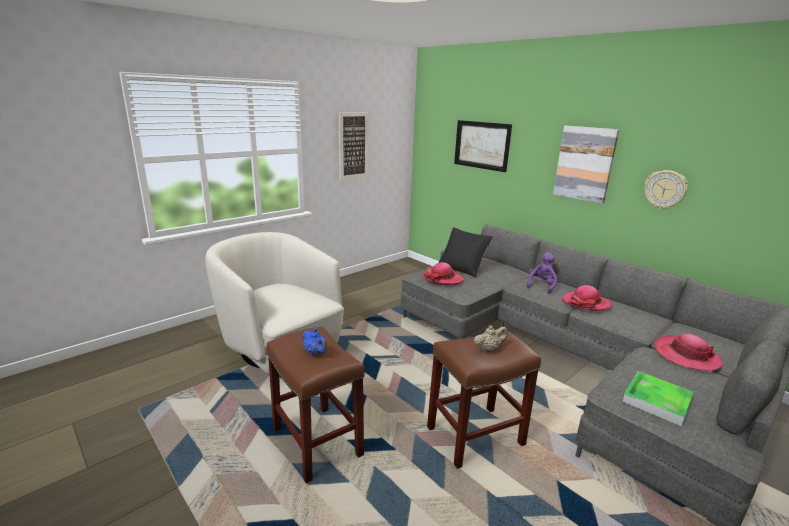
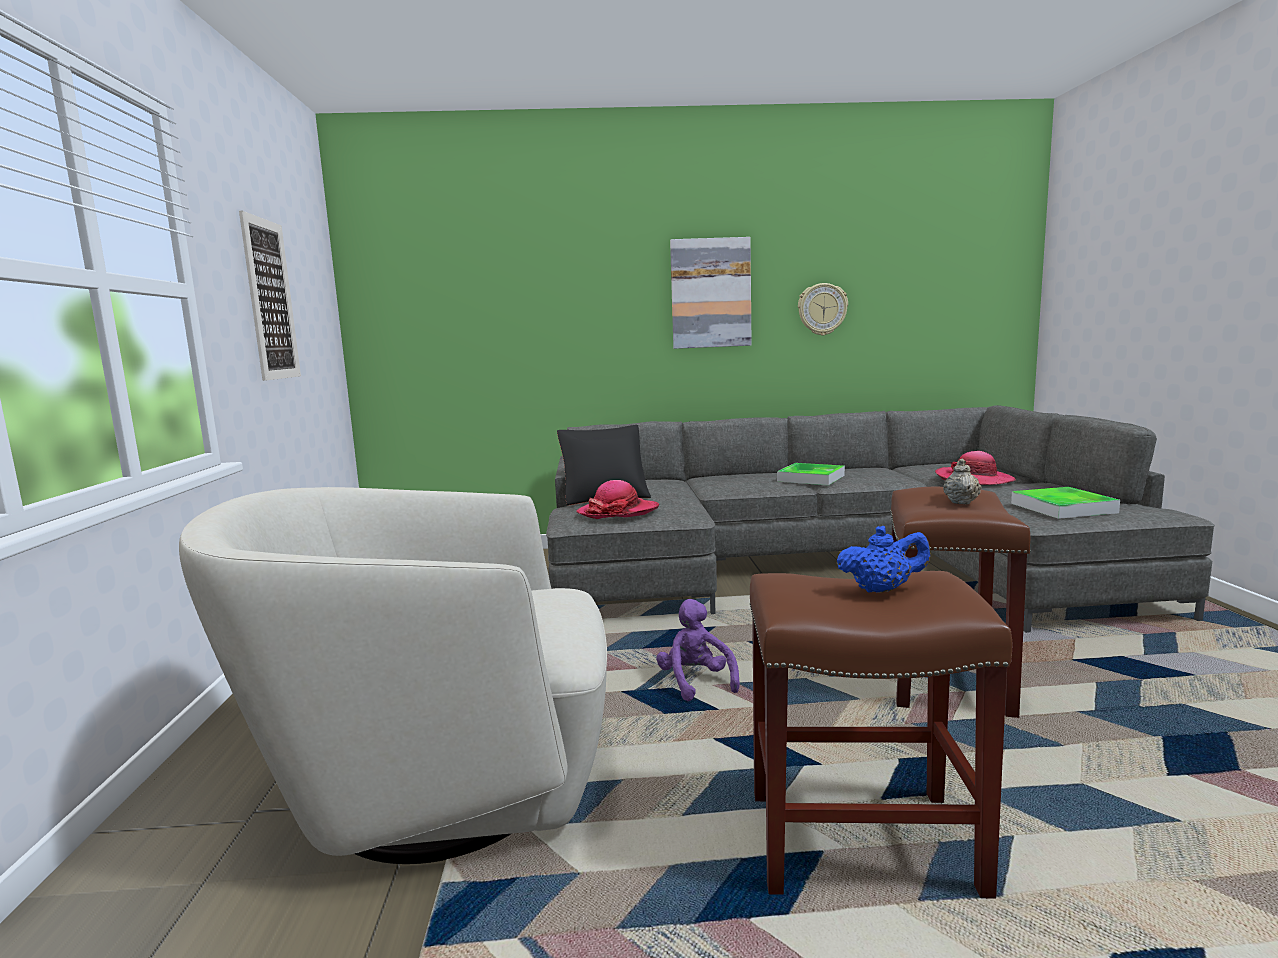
camera: 50 degrees left, 10 degrees down
(482, 145) = (519, 291): picture -> none
(541, 285) = (732, 481): purple plush toy -> purple plush toy (696, 682)
(586, 303) = (811, 478): hat -> tray

